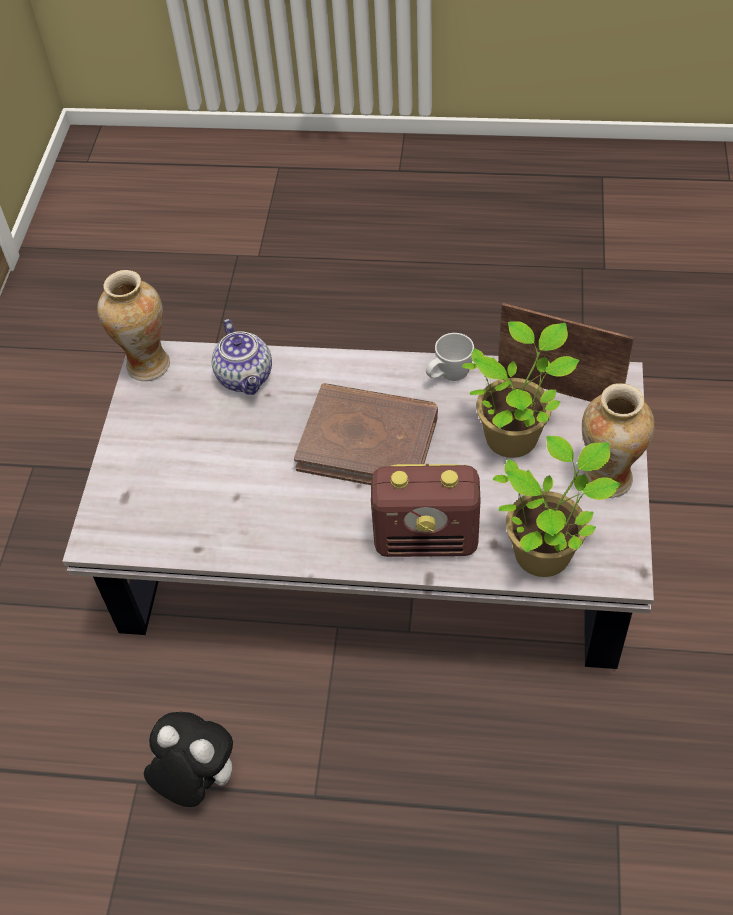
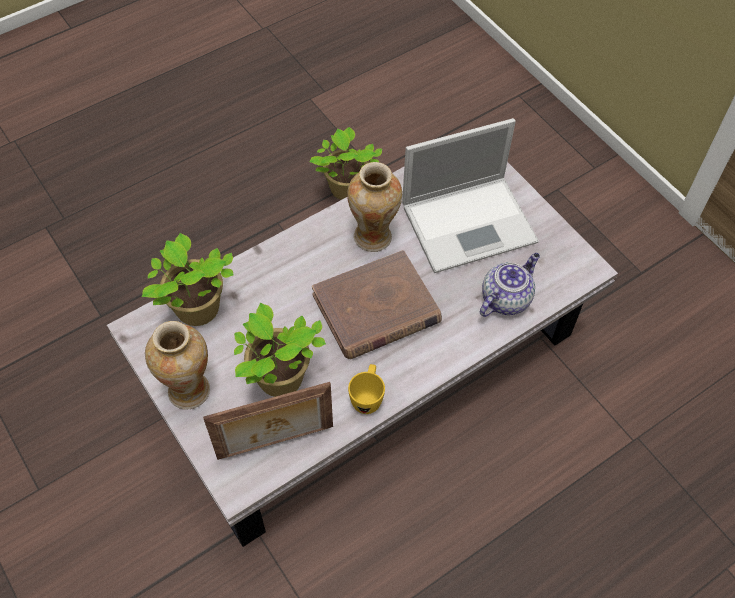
camera: 135 degrees right, 5 degrees up
(146, 365) = (581, 262): vase -> vase (374, 236)
(193, 462) = (471, 222): none -> laptop
(196, 780) = (345, 190): plush toy -> potted plant
(246, 378) = (506, 298): teapot -> teapot turned 105 degrees clockwise
(427, 539) = (278, 270): radio -> none
(448, 376) = (367, 397): white mug -> yellow mug

